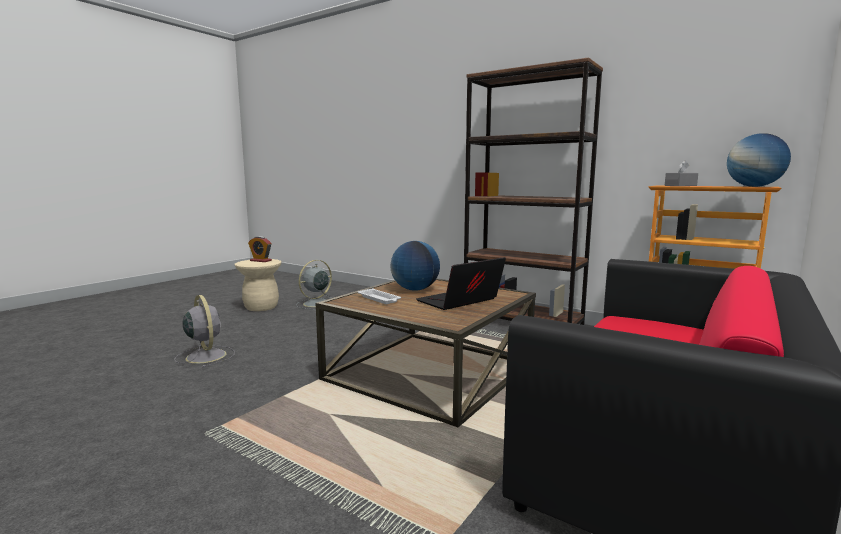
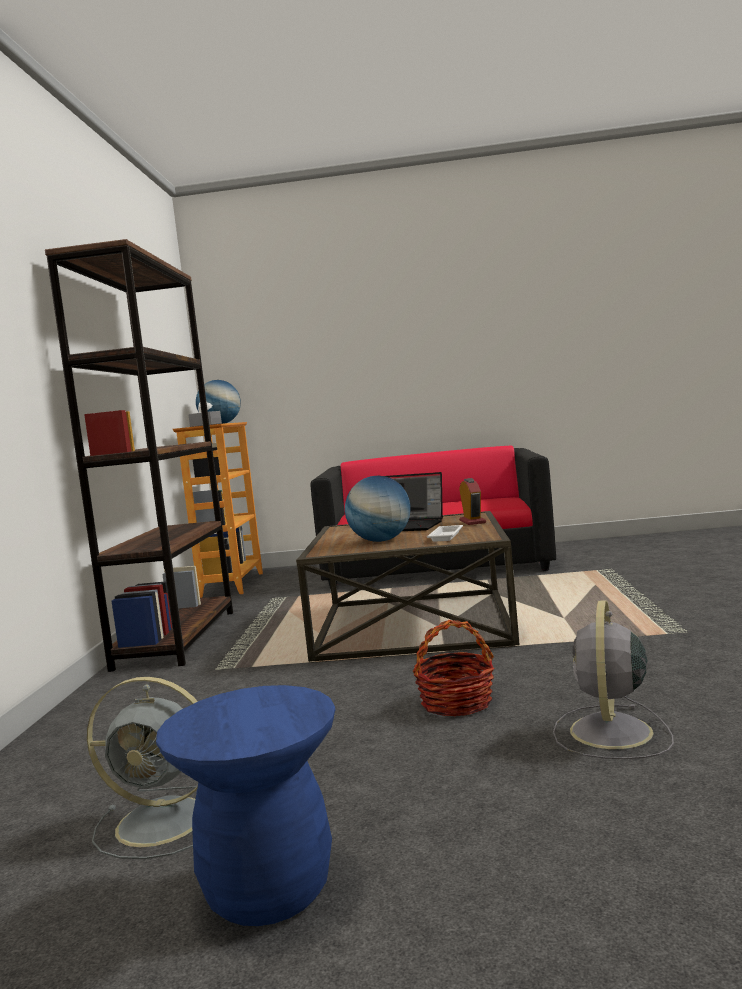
camera: 120 degrees left, 5 degrees down
(260, 260) = (216, 726): alarm clock -> alarm clock (472, 521)
(261, 307) = (268, 889): beige stool -> blue stool
(293, 345) = (456, 703): none -> basket

